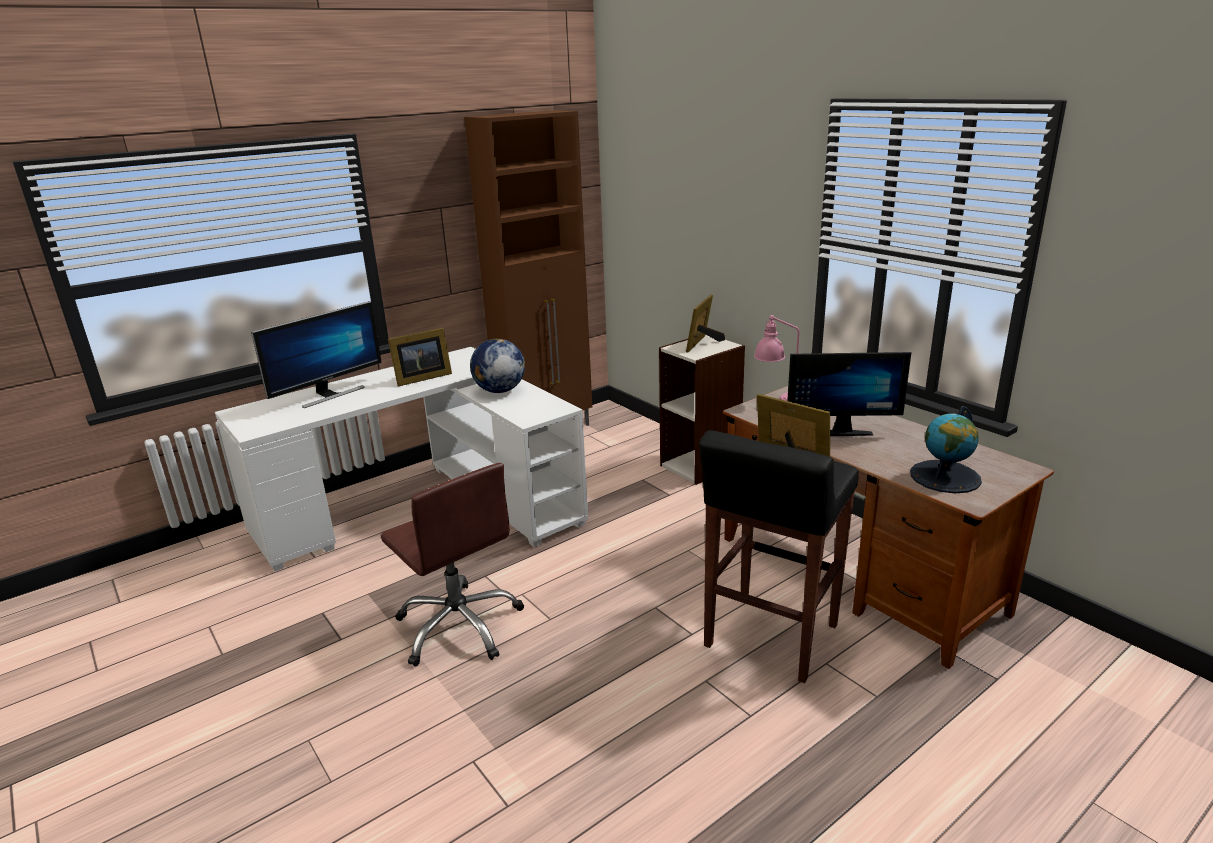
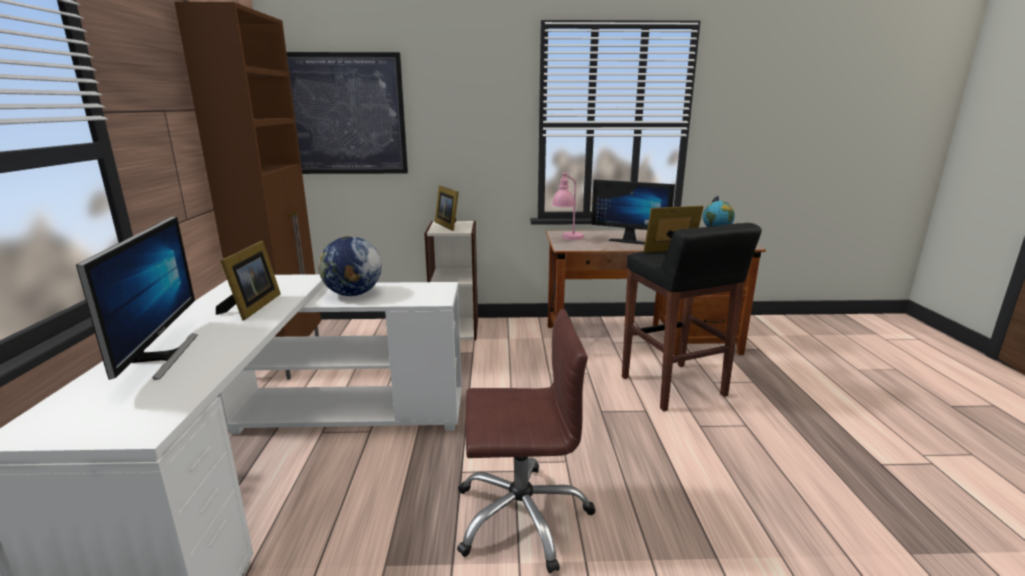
camera: 55 degrees left, 5 degrees down
(650, 200) = (346, 115): none -> picture
(840, 430) = (630, 241): monitor -> monitor turned 75 degrees clockwise

